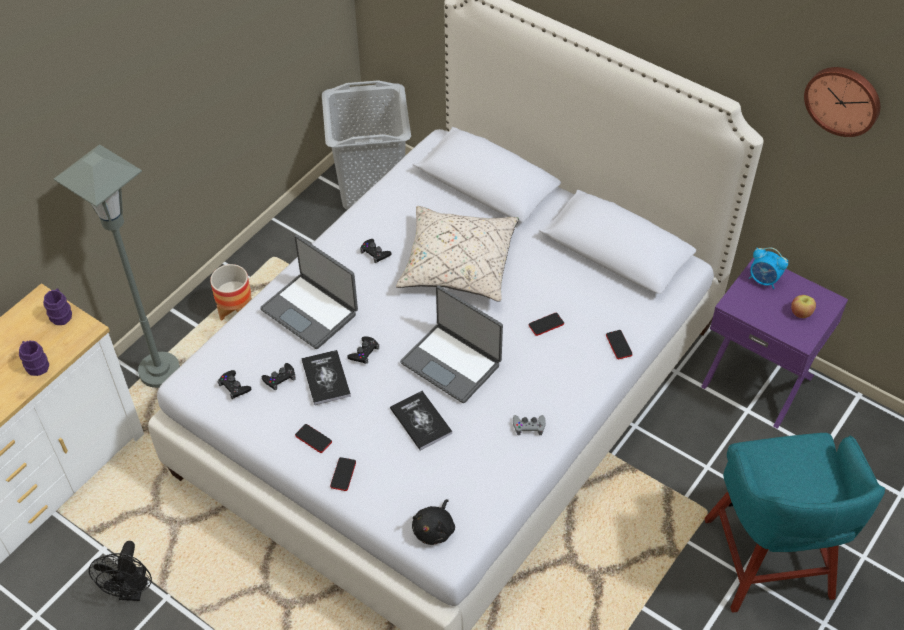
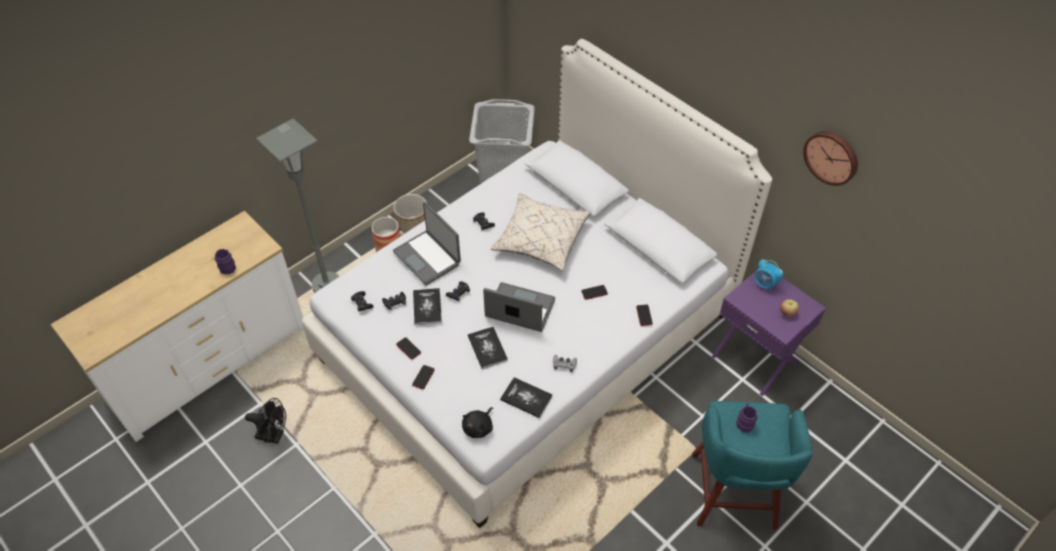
camera: 10 degrees right, 0 degrees up
(61, 313) = (252, 233): purple mug -> purple mug (744, 422)
(132, 590) = (274, 435): black fan -> black fan turned 90 degrees counterclockwise
(261, 270) = (413, 224): none -> planter
(452, 363) = (519, 310): laptop -> laptop turned 150 degrees clockwise
(489, 479) = (526, 398): none -> book

